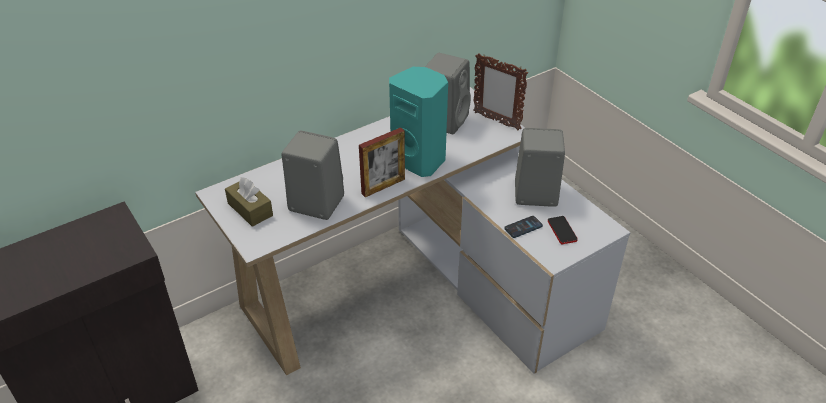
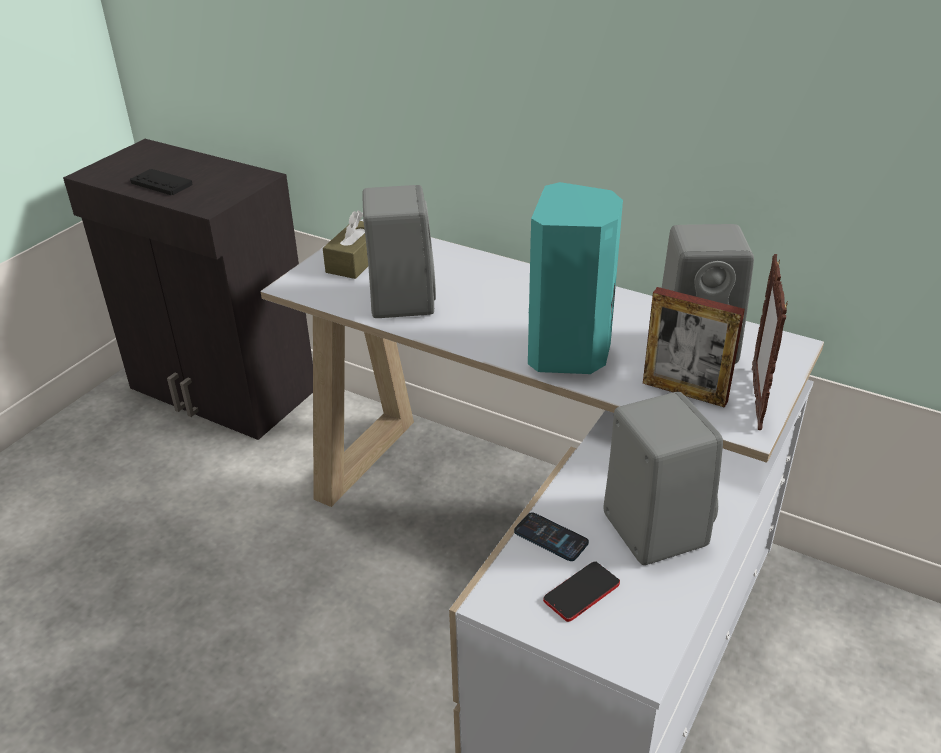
camera: 65 degrees right, 5 degrees down
(63, 270) = (161, 183): none -> black game controller
(383, 186) = (480, 340): picture frame -> picture frame (684, 392)

